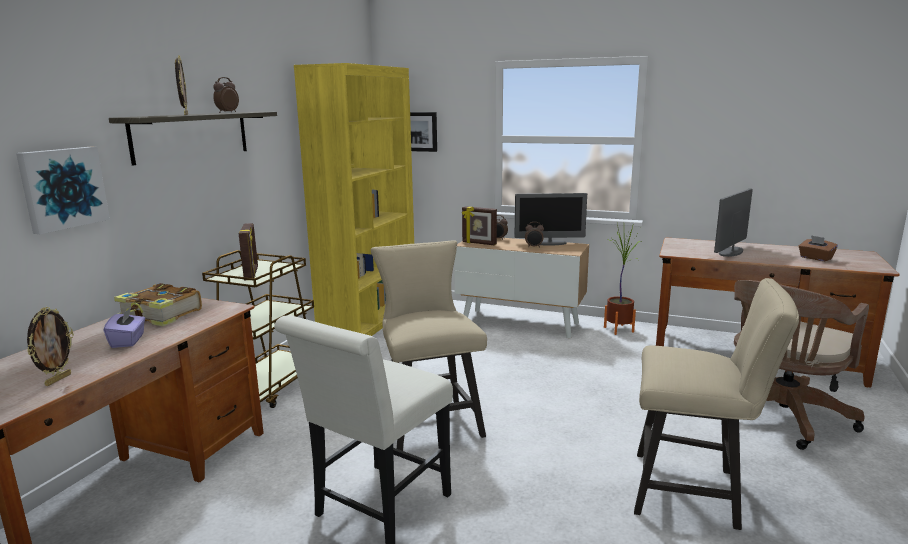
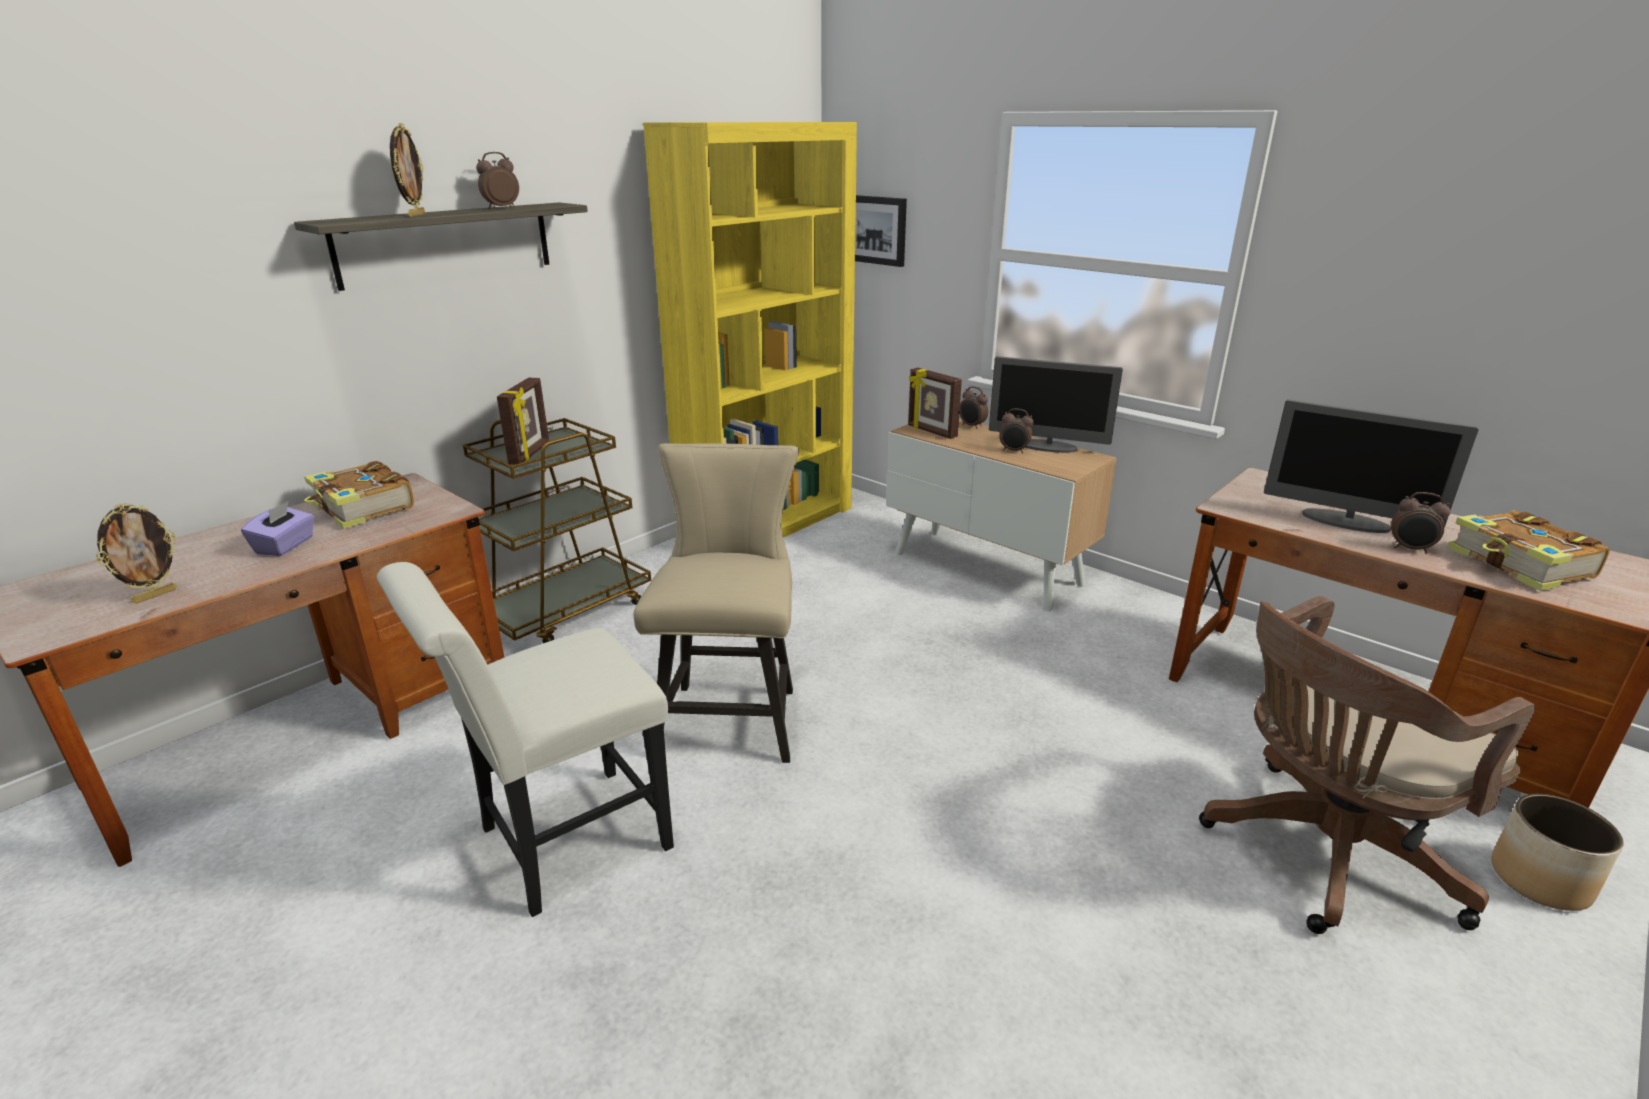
camera: 20 degrees right, 10 degrees up
(62, 188) = (222, 325): picture -> none
(619, 329) = (1145, 610): potted plant -> none
(694, 492) = (1047, 957): beige chair -> none
(730, 252) = (1346, 522): monitor -> monitor turned 120 degrees counterclockwise
(767, 258) = (1410, 549): none -> alarm clock
(815, 258) = (1520, 565): brown tissue box -> book
(870, 406) = (1538, 880): none -> planter

